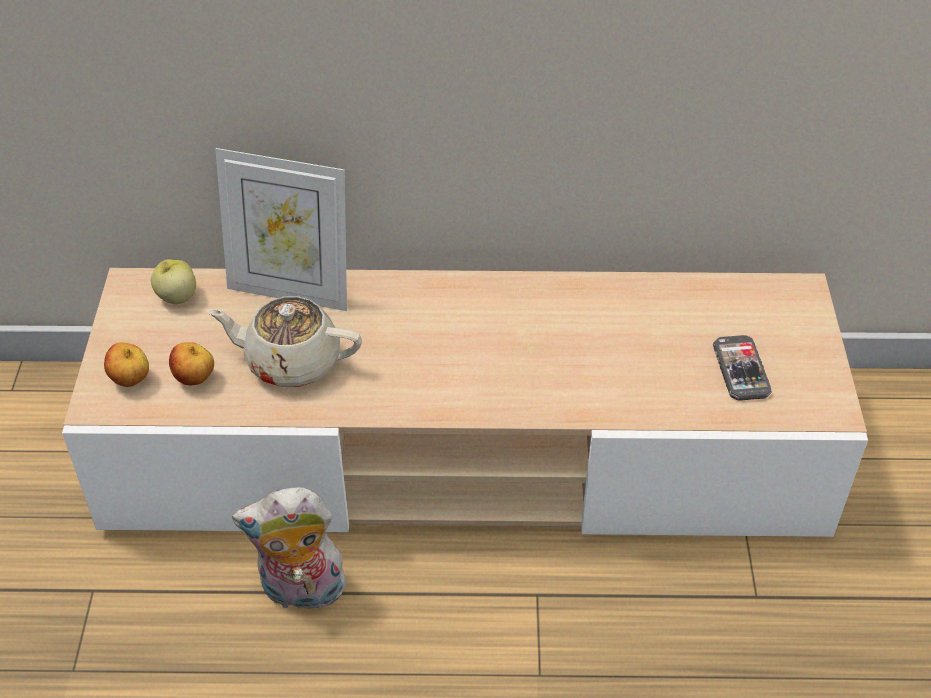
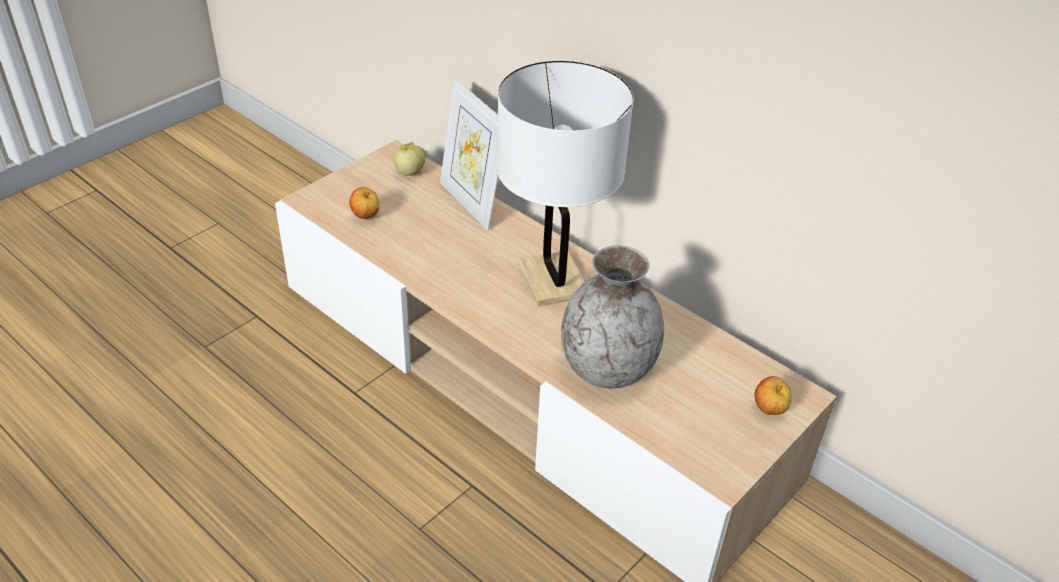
camera: 40 degrees right, 5 degrees down
(131, 380) = (335, 198): apple -> apple (769, 410)
(291, 361) = (424, 238): beige teapot -> none
(301, 592) = (349, 389): plush toy -> none
(475, 323) = (552, 280): none -> white table lamp
(629, 377) = (607, 368): none -> grey vase
(741, 369) = (690, 412): phone -> none

